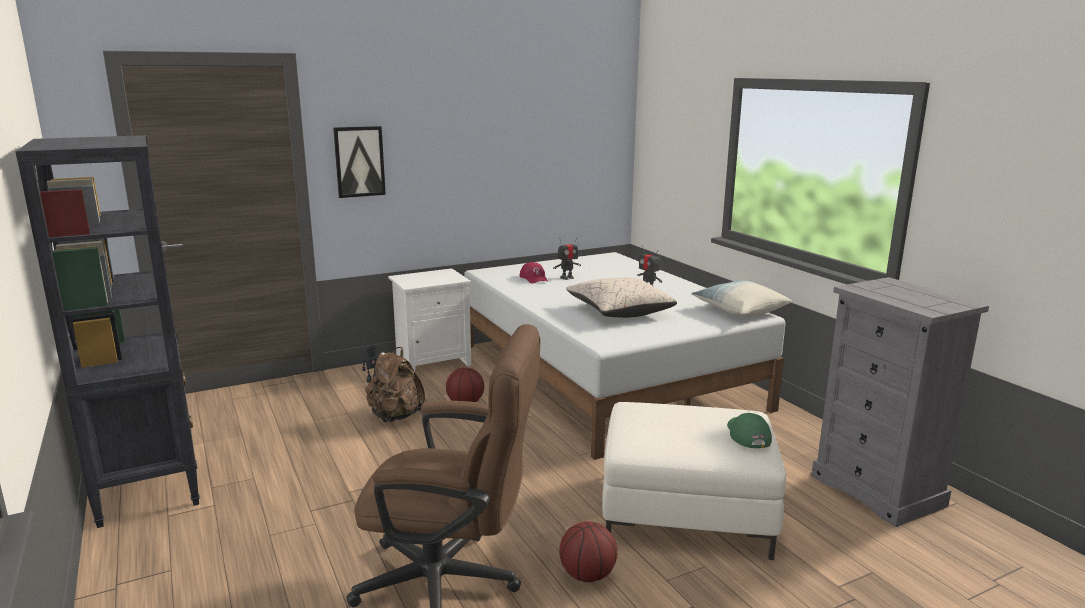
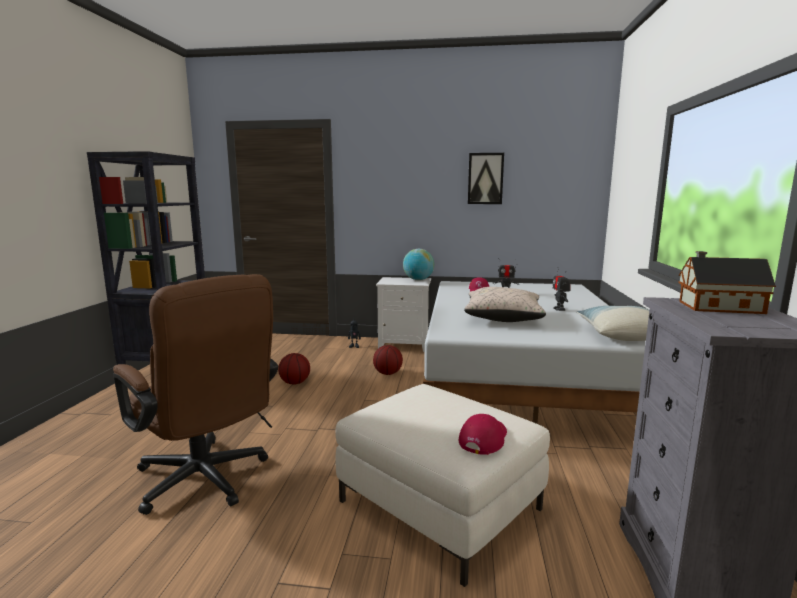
camera: 35 degrees right, 5 degrees down
(359, 161) = (367, 193): picture -> picture (485, 178)
(395, 417) = (334, 370): brown backpack -> none
(442, 273) = (418, 280): none -> globe
(588, 575) = (292, 519): basketball -> basketball (295, 383)
(747, 435) = (483, 438): green cap -> red cap
(888, 289) = (716, 307): none -> toy house

